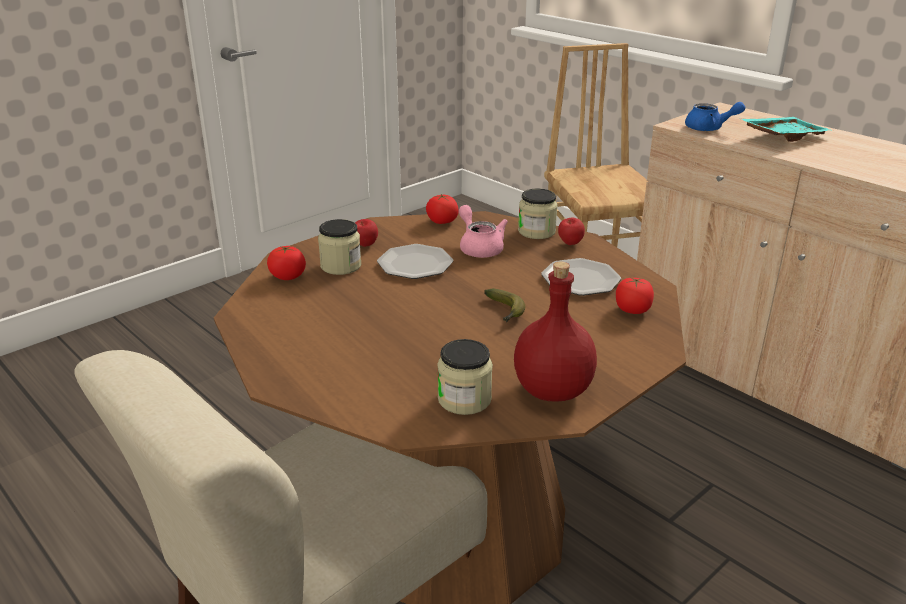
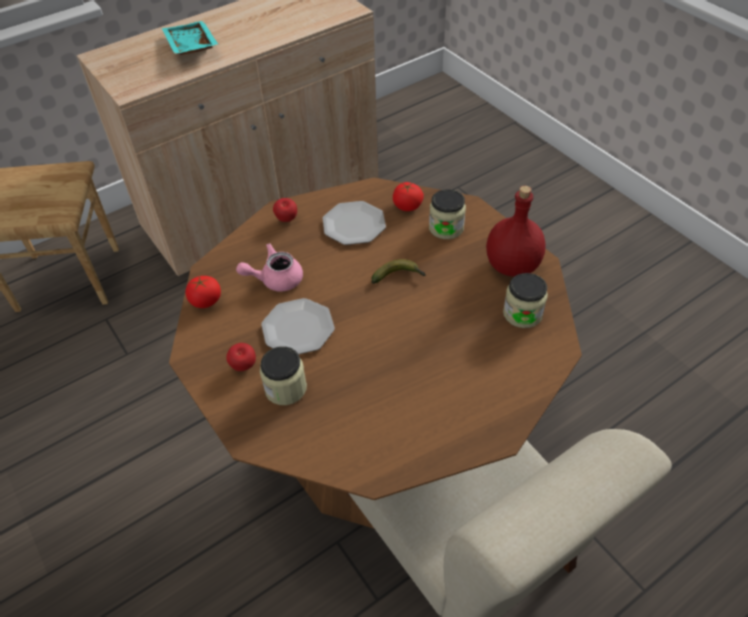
camera: 80 degrees left, 20 degrees up
(287, 276) = (298, 435): tomato -> none
(536, 231) = (254, 237): jar -> jar (446, 228)
(709, 128) = (149, 77): blue teapot -> none

